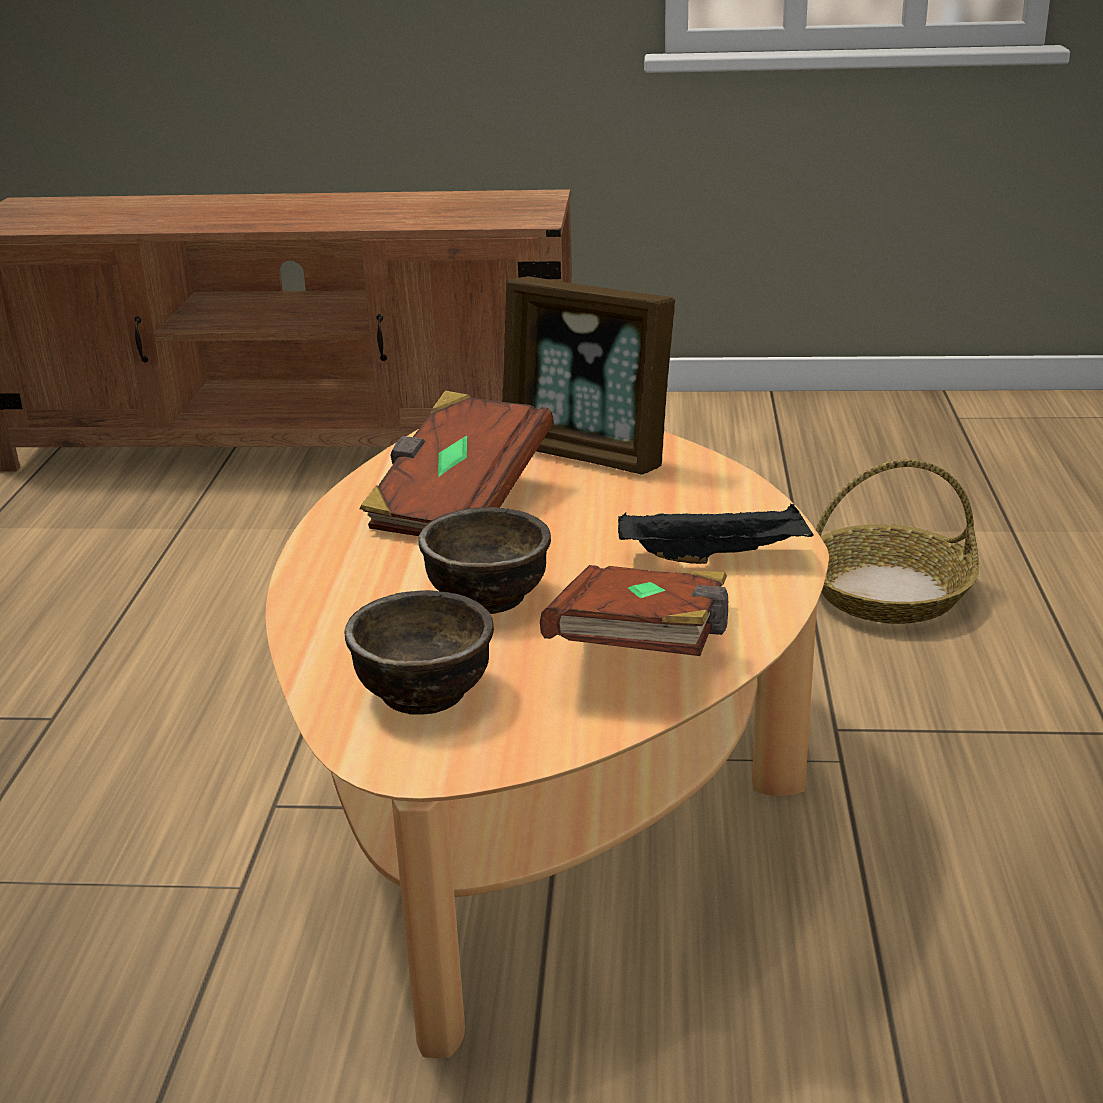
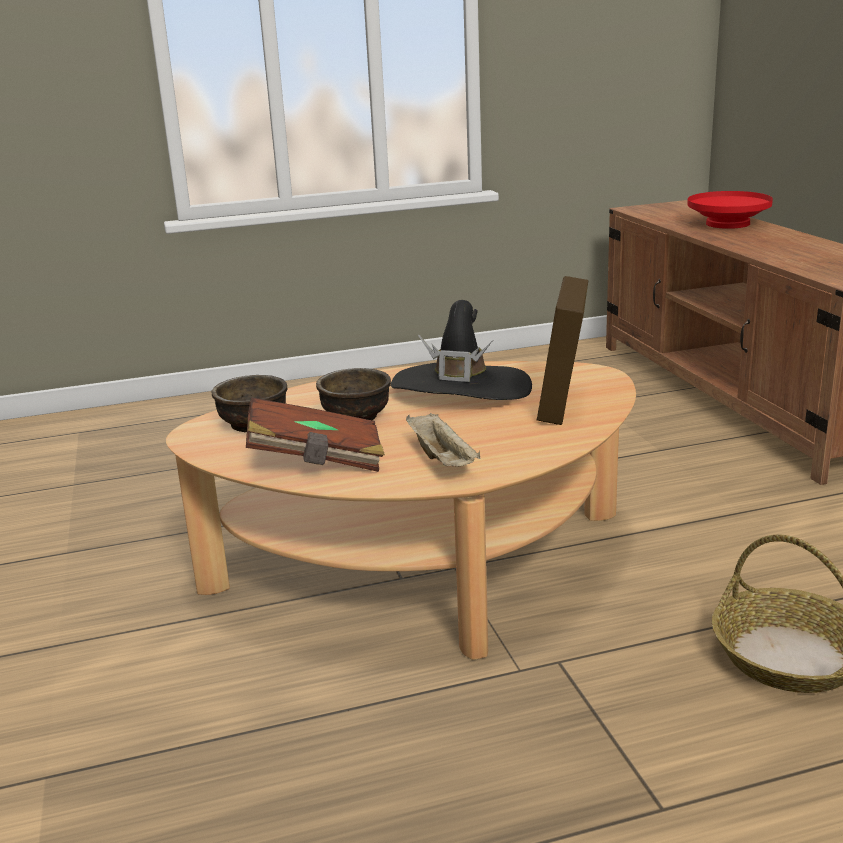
camera: 70 degrees right, 5 degrees down
(190, 208) = (727, 224): none -> red bowl
(458, 503) = (461, 389): brown book -> black hat
(715, 556) = (443, 460): black tray -> beige tray

